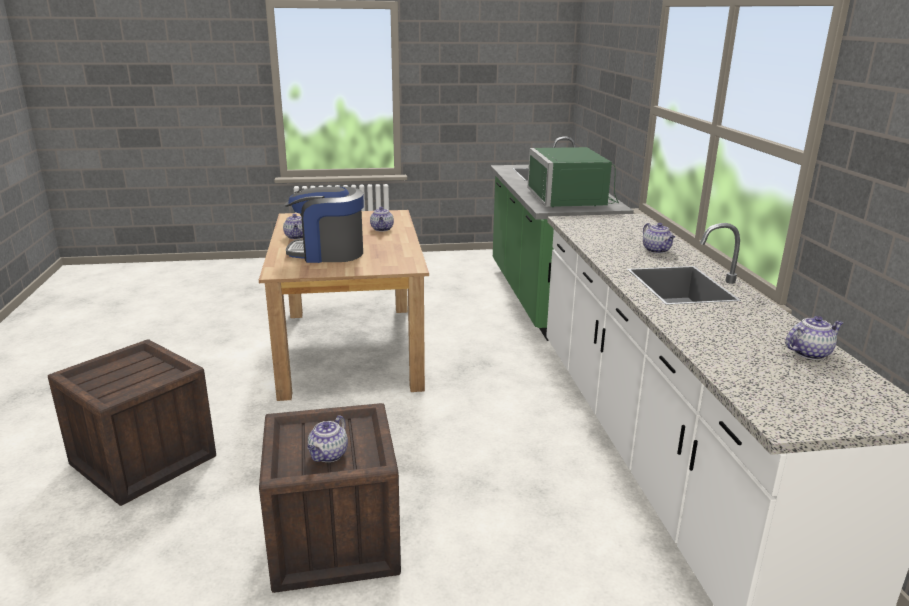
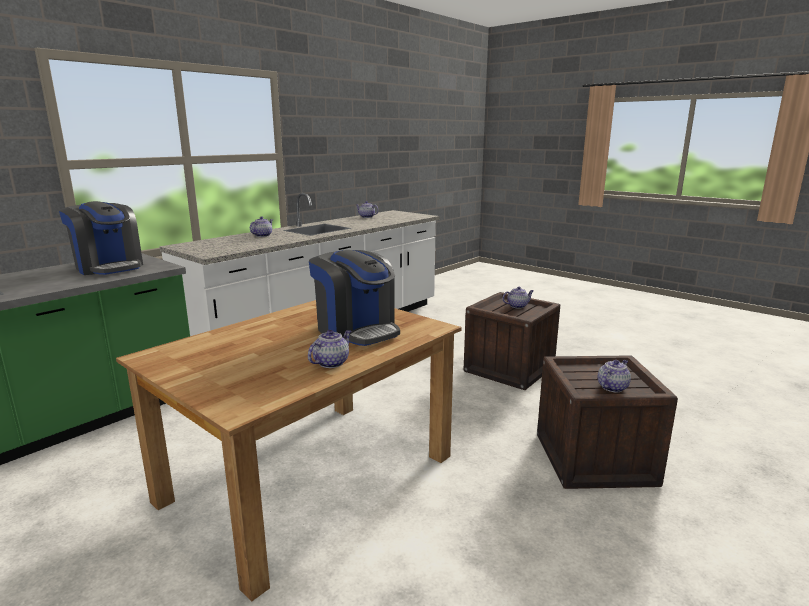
camera: 130 degrees left, 5 degrees down
(382, 229) = (238, 338): teapot -> teapot (612, 387)
(572, 199) = (109, 267): green microwave -> coffee machine

